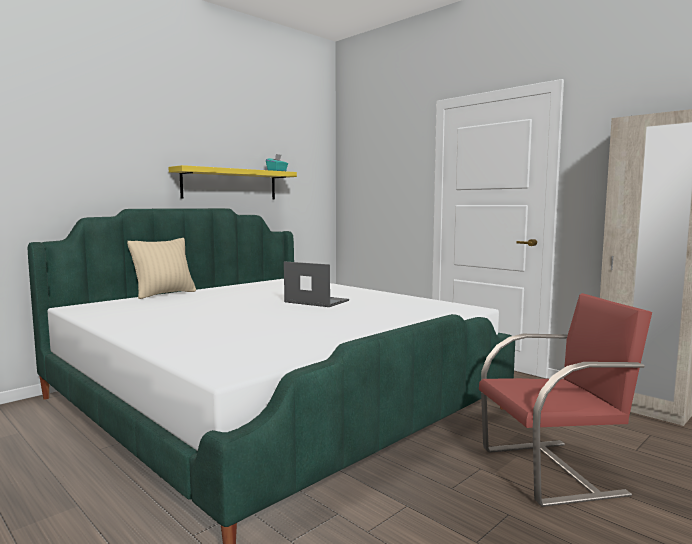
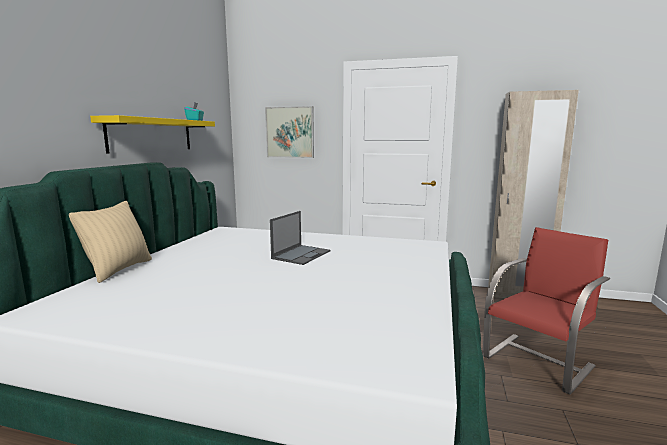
camera: 30 degrees left, 5 degrees up
(316, 301) = (301, 254): laptop -> laptop turned 120 degrees clockwise
(384, 183) = (290, 132): none -> picture

